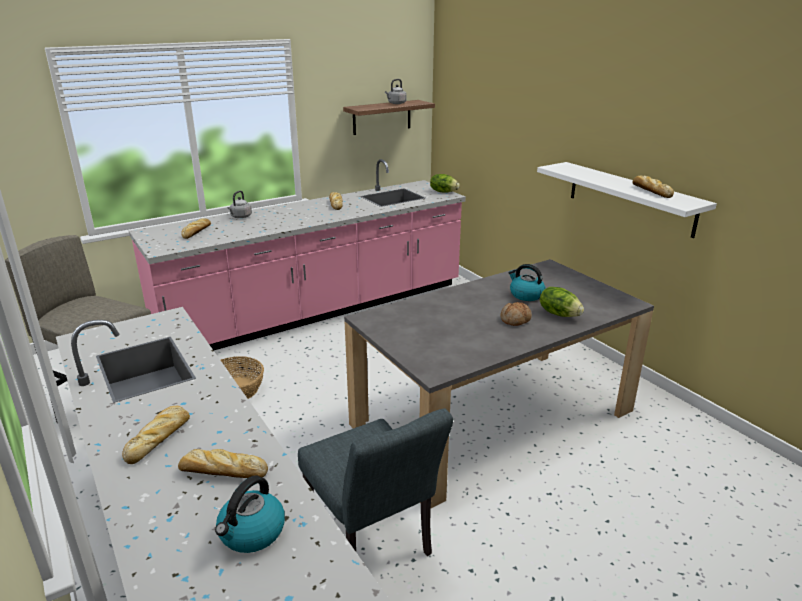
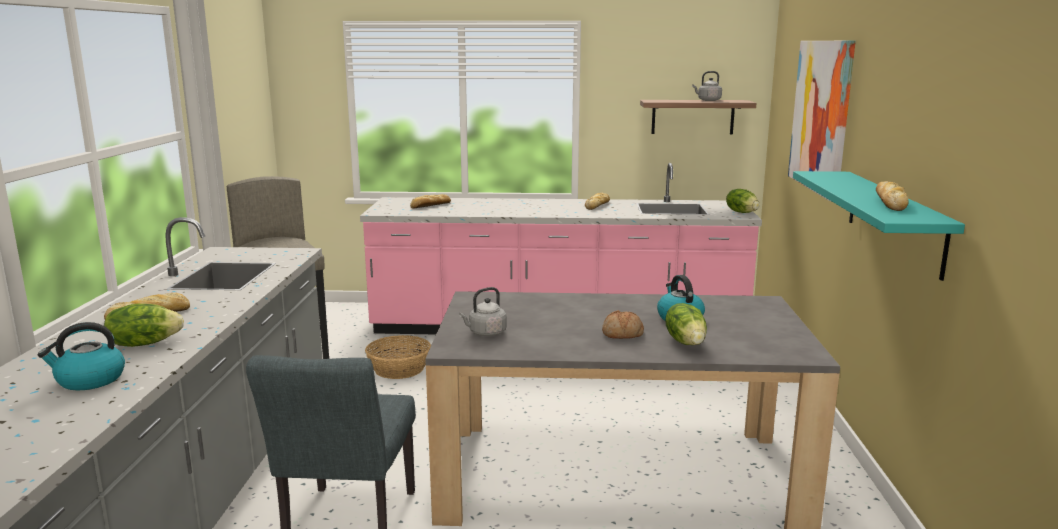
camera: 35 degrees right, 10 degrees down
(221, 471) = (144, 343): bread -> lettuce
(240, 217) = (487, 201): grey kettle -> grey kettle (485, 333)
(518, 118) = (821, 116): none -> picture
(630, 198) = (894, 220): white shelf -> turquoise shelf

